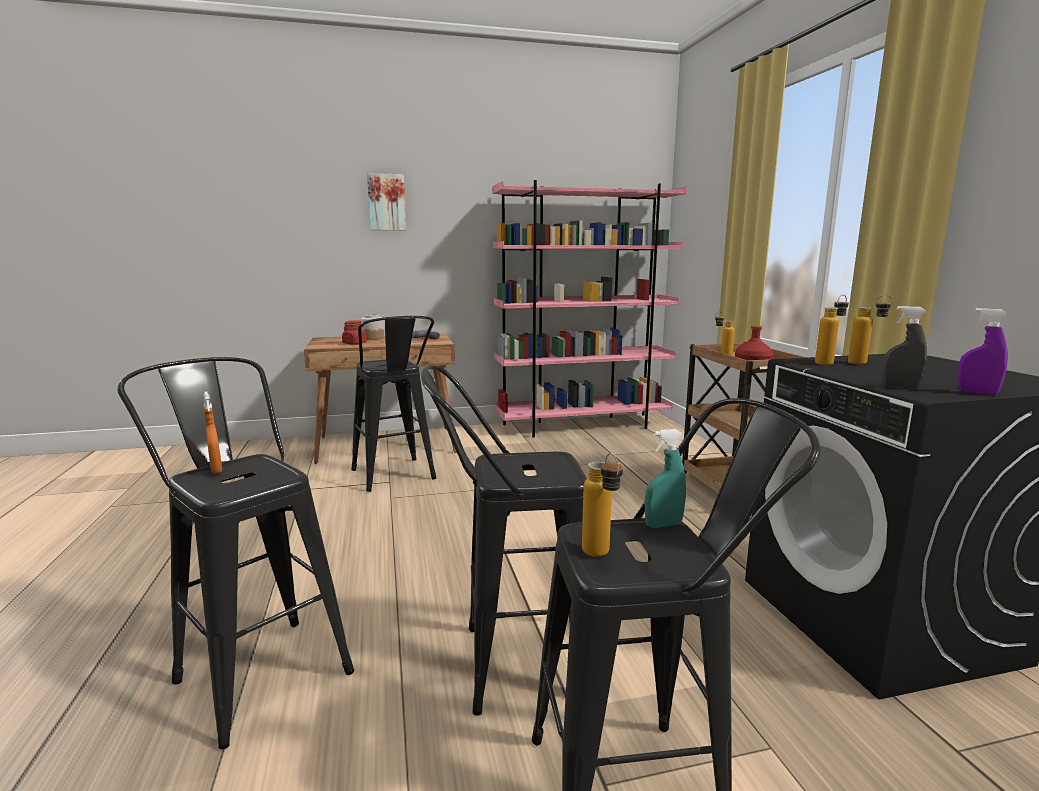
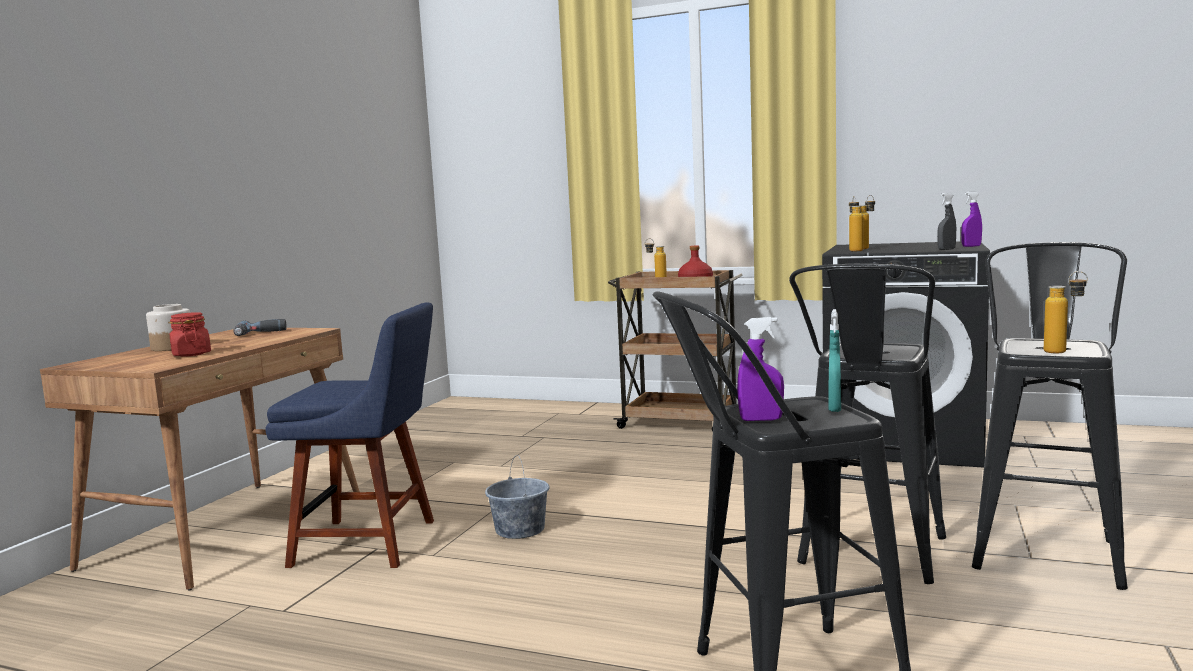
camera: 55 degrees left, 5 degrees down
(216, 469) = (761, 419): orange spray bottle -> purple spray bottle
(386, 202) = (131, 109): picture -> none
(395, 478) = (372, 543): black stool -> blue chair
(447, 507) = (520, 529): none -> grey bucket
(583, 425) = (417, 428): pink bookcase -> none
(663, 525) = (1018, 340): turquoise spray bottle -> turquoise spray bottle (834, 408)

